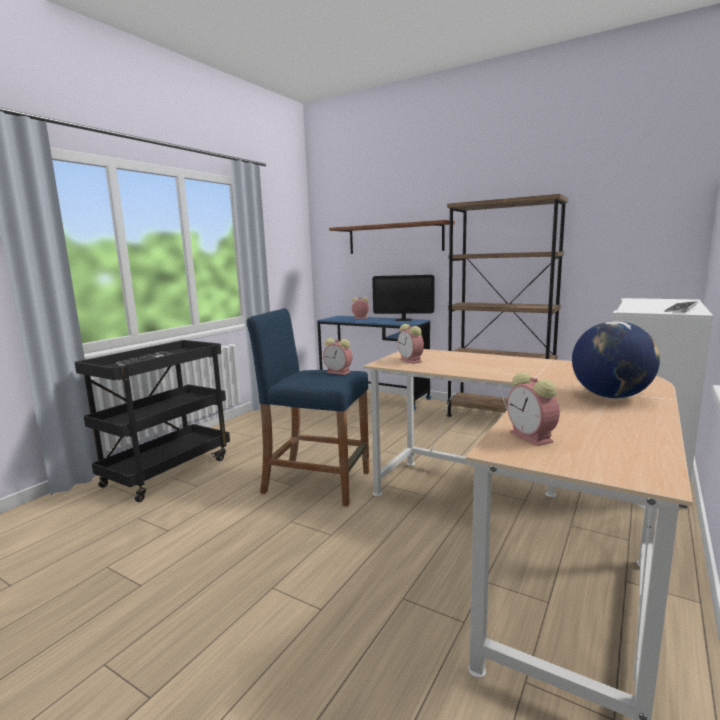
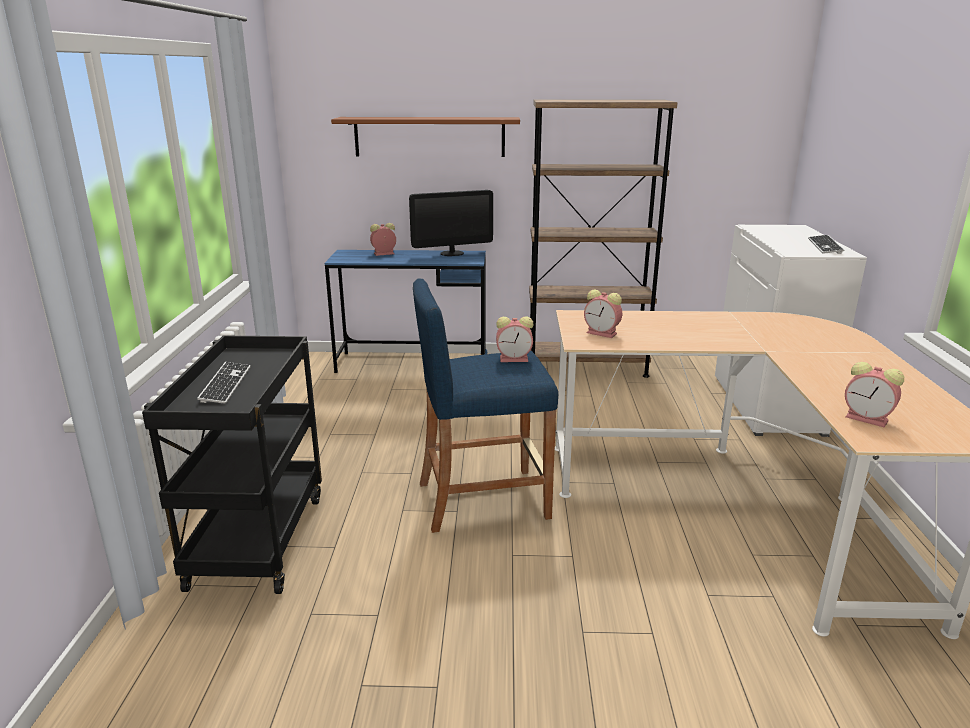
camera: 30 degrees left, 10 degrees up
(611, 396) = (848, 357): globe -> none

